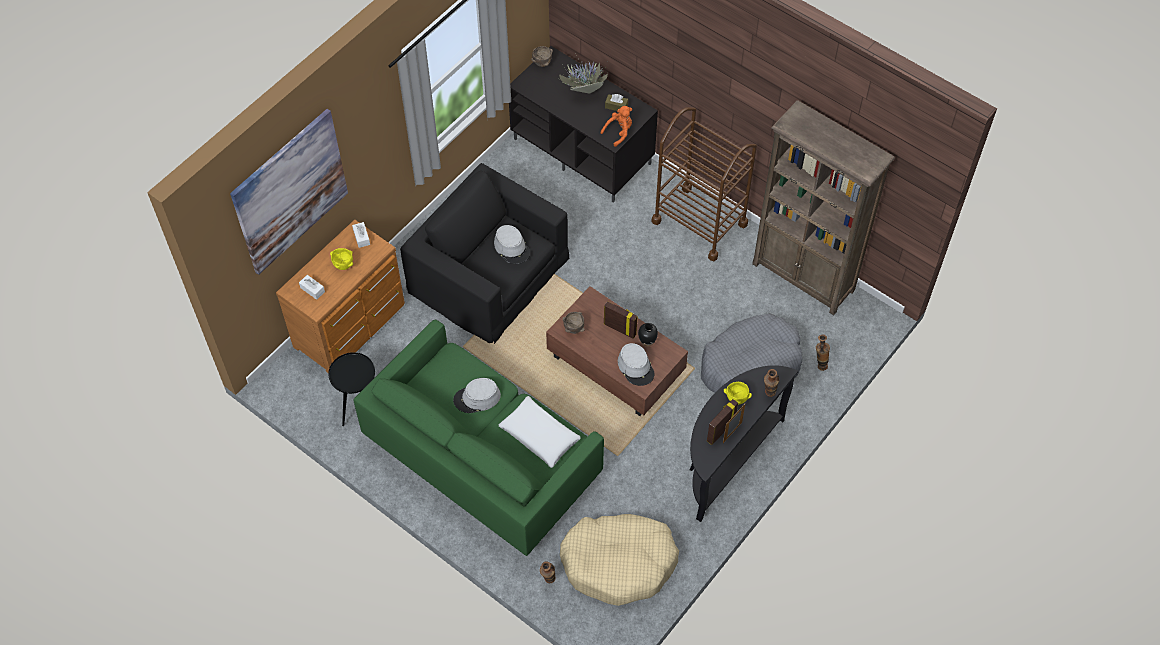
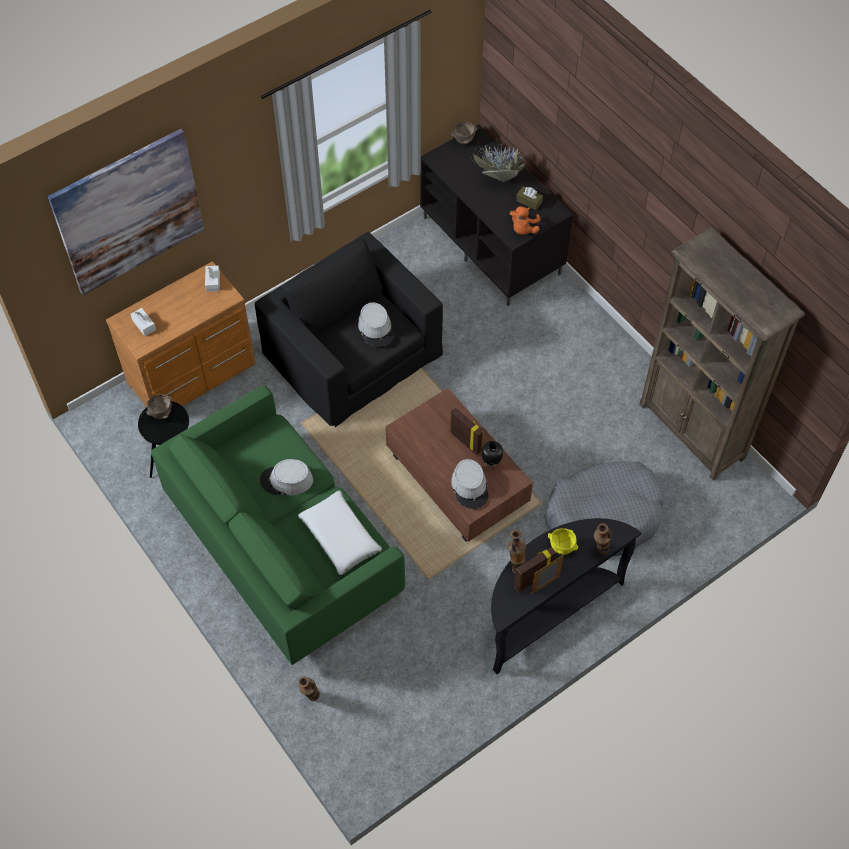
camera: 15 degrees right, 0 degrees up
(344, 266) = (185, 307): yellow bowl -> none
(574, 329) = (415, 431): brown bowl -> brown bowl (161, 414)
(619, 132) = (523, 229): orange plush toy -> orange plush toy turned 135 degrees clockwise
(619, 563) = (393, 697): beige dog bed -> none
(699, 222) = (594, 347): brown cart -> none
(819, 364) = (682, 531): vase -> vase (515, 565)

